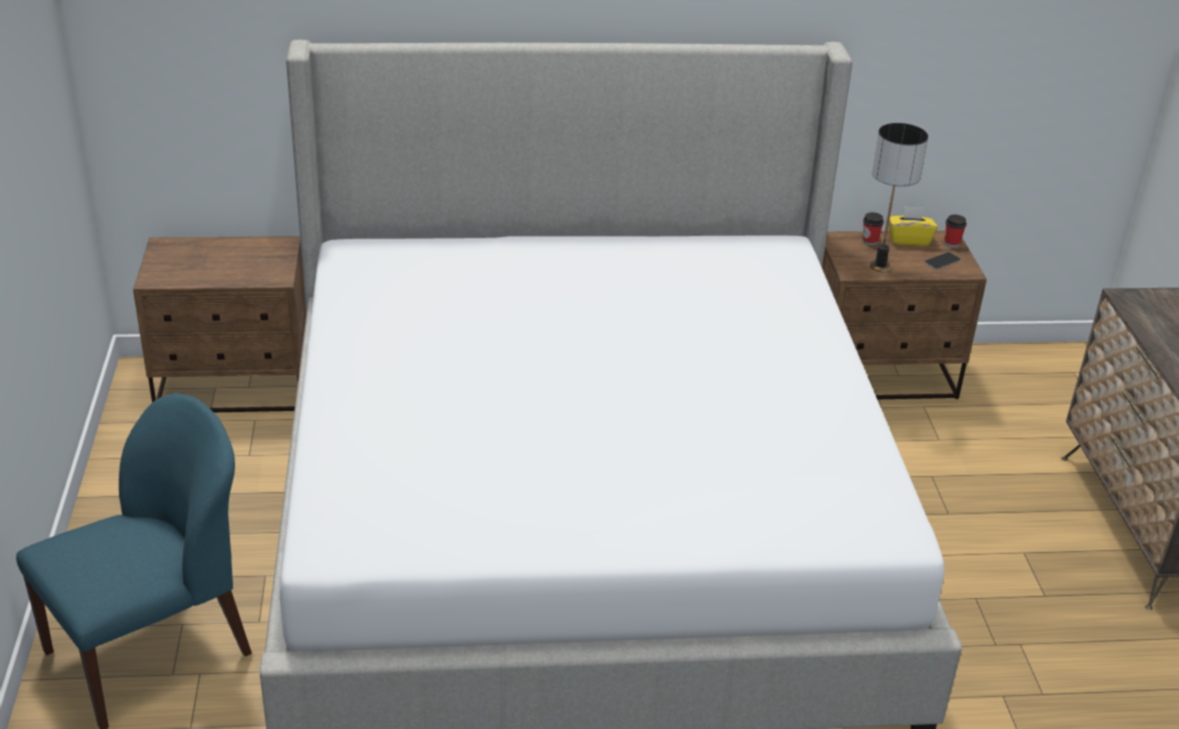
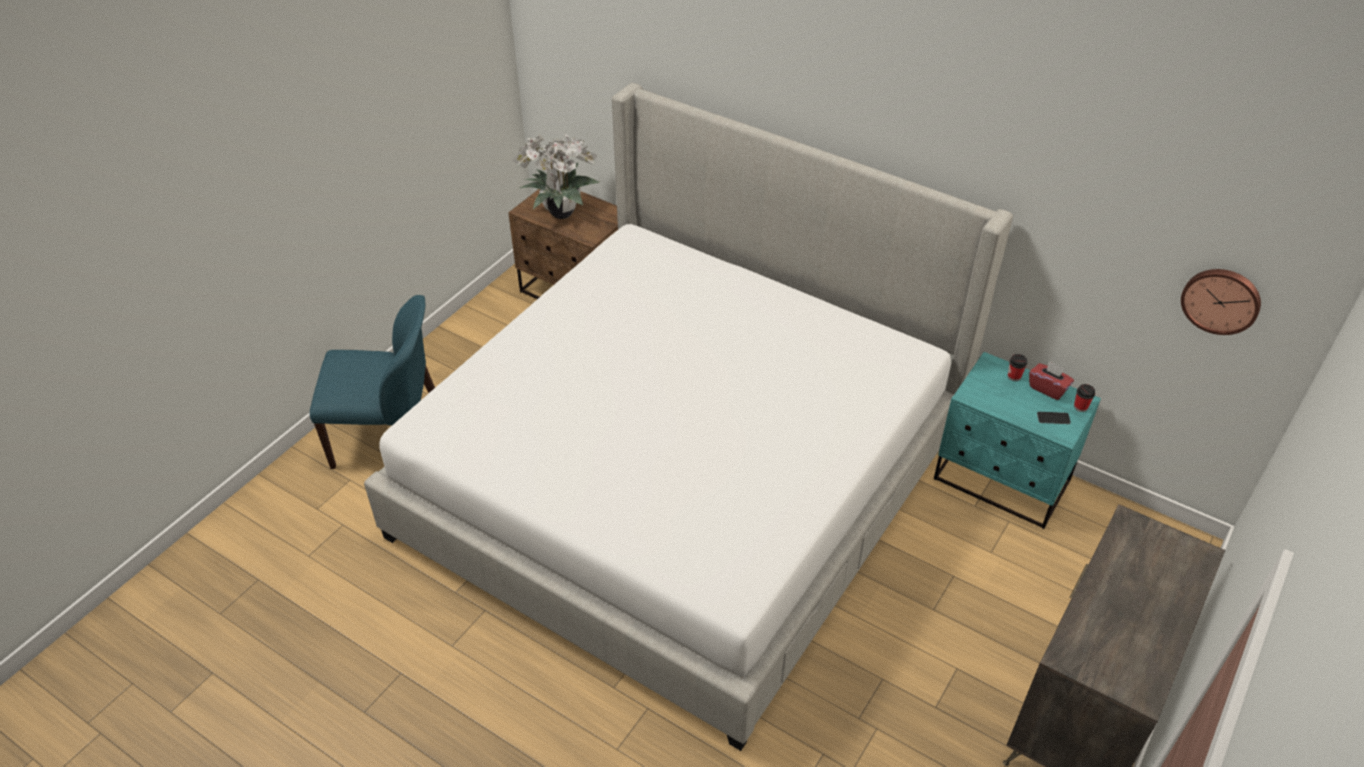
camera: 40 degrees right, 10 degrees up
(205, 267) = (559, 213): none -> potted plant
(879, 266) = (996, 400): table lamp -> none
(880, 376) = (1001, 481): brown nightstand -> turquoise nightstand
(908, 240) = (1048, 388): yellow tissue box -> red tissue box
(1066, 63) = (1221, 299): none -> wall clock

